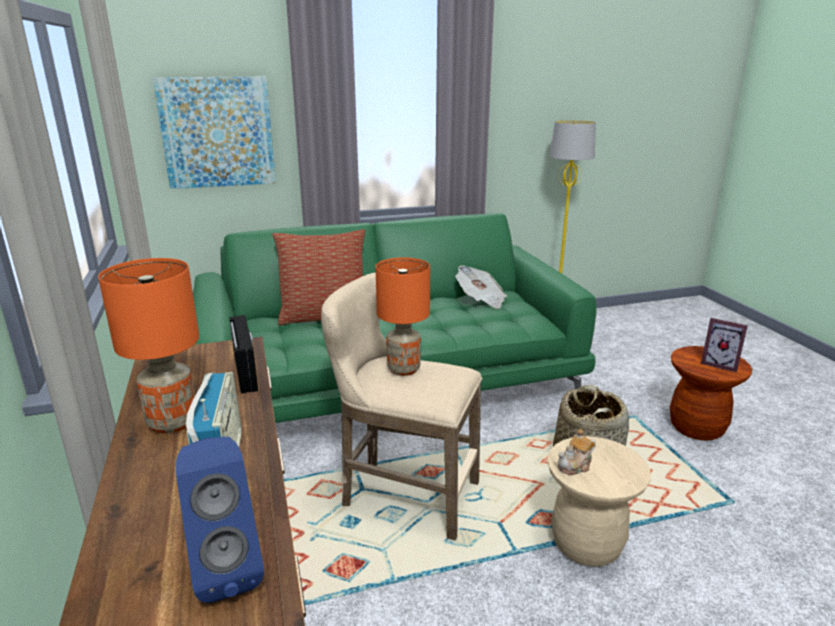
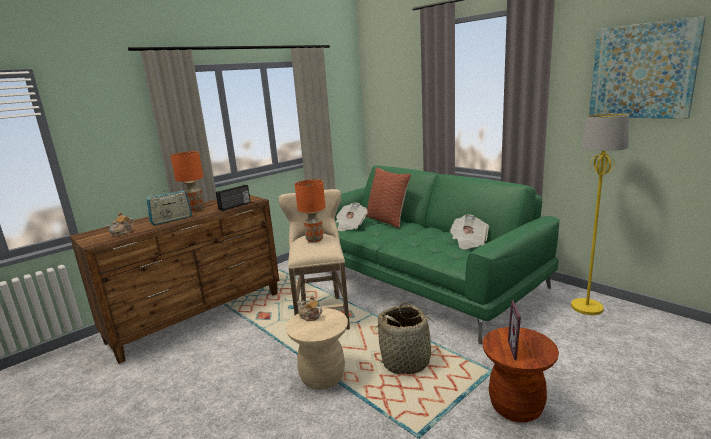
camera: 65 degrees right, 5 degrees down
(217, 132) = (396, 112): picture -> picture (642, 71)
(226, 569) = (122, 233): blue speaker -> teapot
(302, 344) = (350, 226): none -> newspaper

